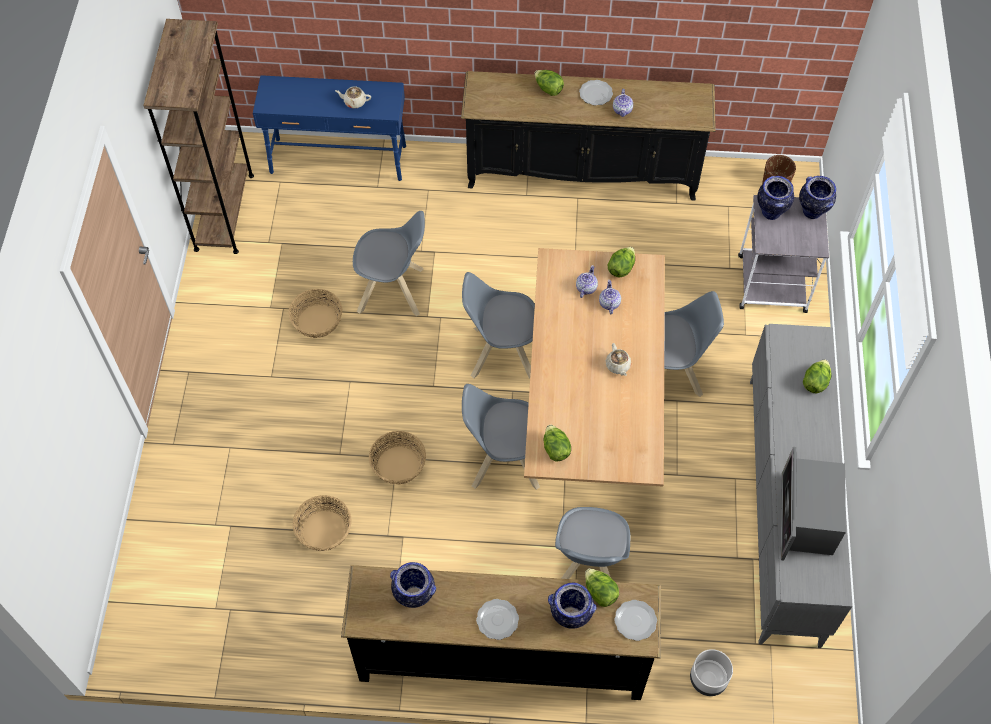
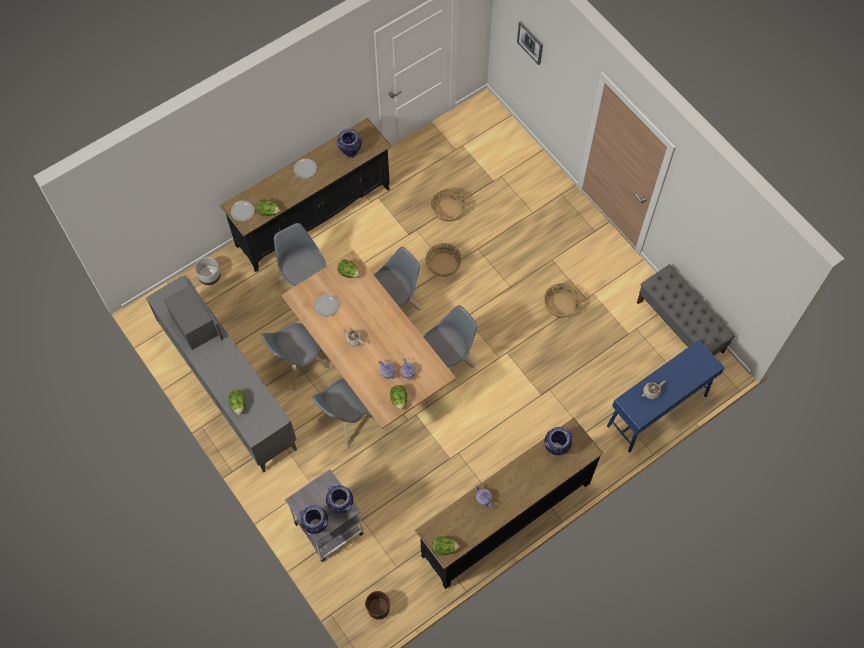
camera: 140 degrees right, 5 degrees up
(49, 479) = (530, 42): none -> picture
(224, 212) = (680, 327): brown bookcase -> grey bench
(393, 290) = (539, 353): grey chair -> grey chair (298, 364)
(548, 89) = (542, 479): lettuce -> lettuce (444, 547)
(570, 617) = (273, 192): vase -> vase (556, 448)
(596, 94) = (510, 498): plate -> plate (326, 306)

